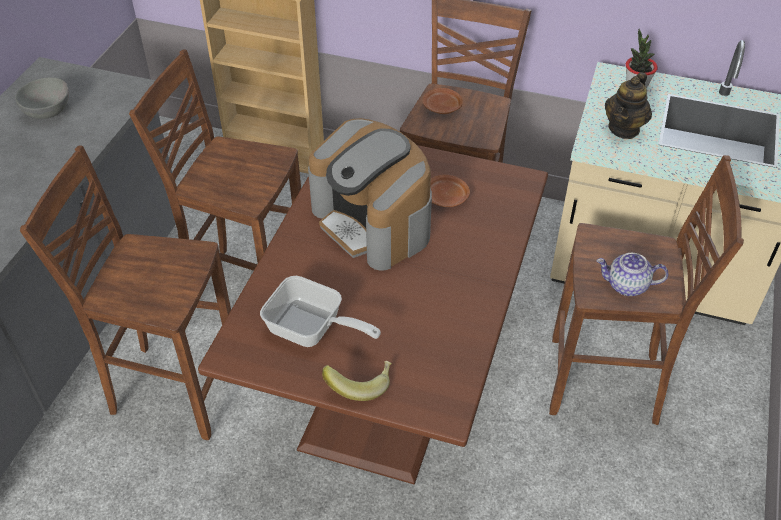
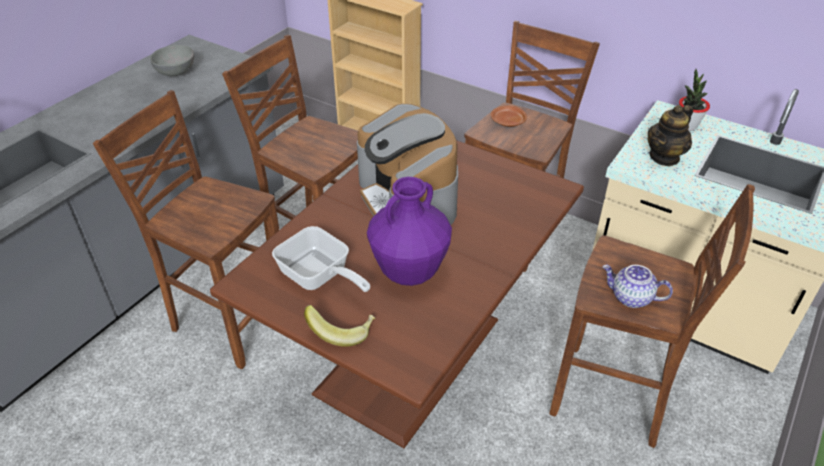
camera: 15 degrees right, 5 degrees down
(404, 306) = (409, 273): none -> purple vase
(446, 198) = (481, 191): brown plate -> none

